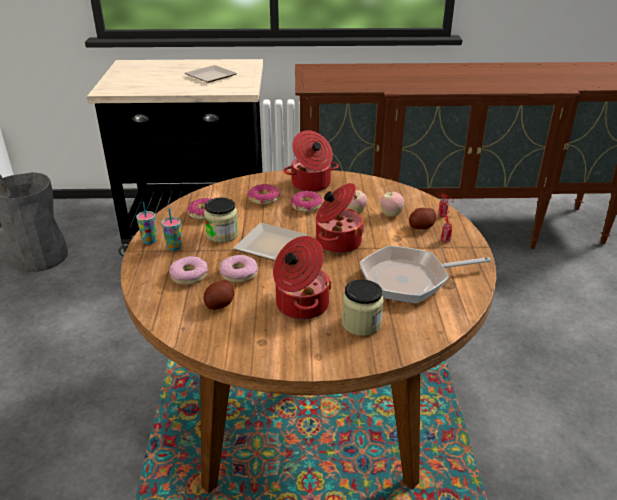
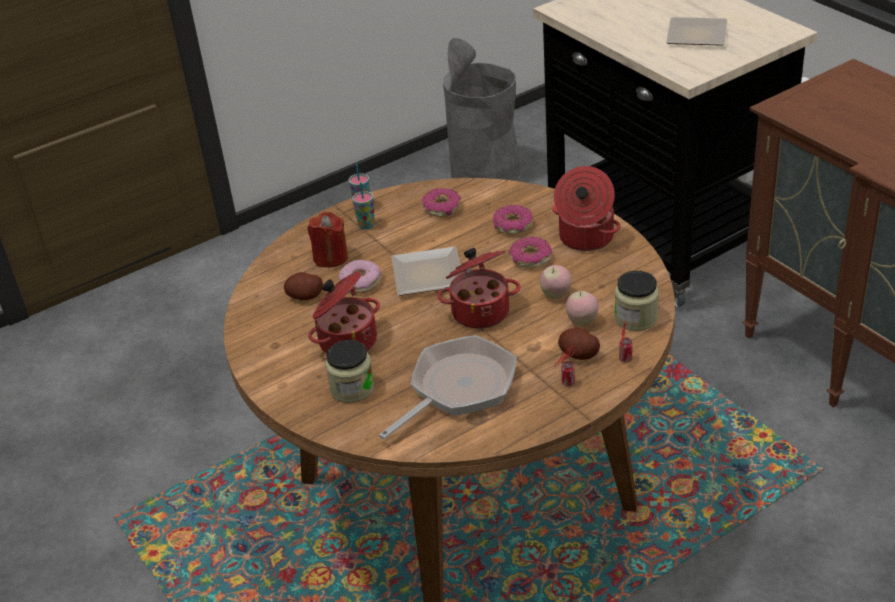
camera: 60 degrees right, 5 degrees up
(189, 276) = (330, 257): donut -> red candle
(222, 234) = (417, 238): jar -> jar (636, 318)
(410, 279) = (458, 388): frying pan -> frying pan turned 90 degrees clockwise

